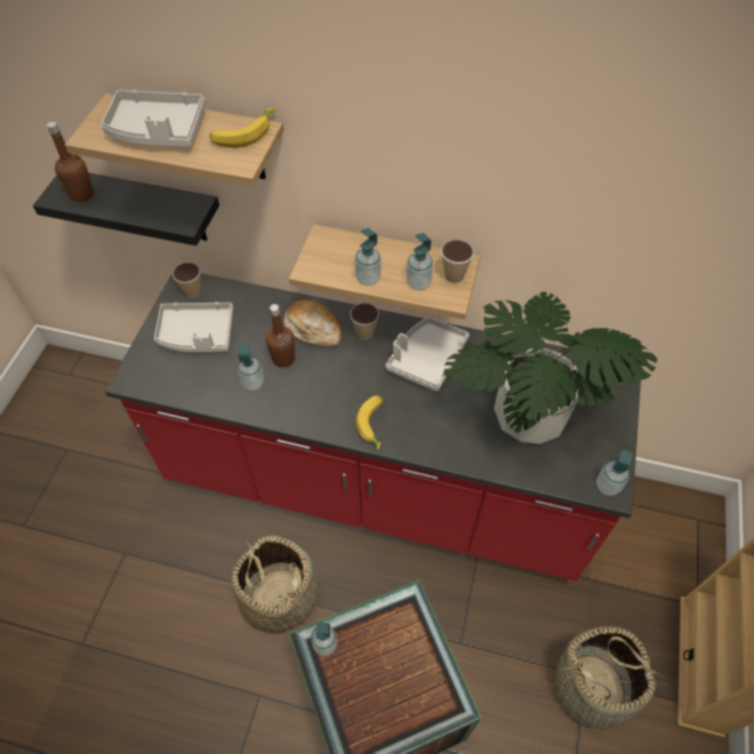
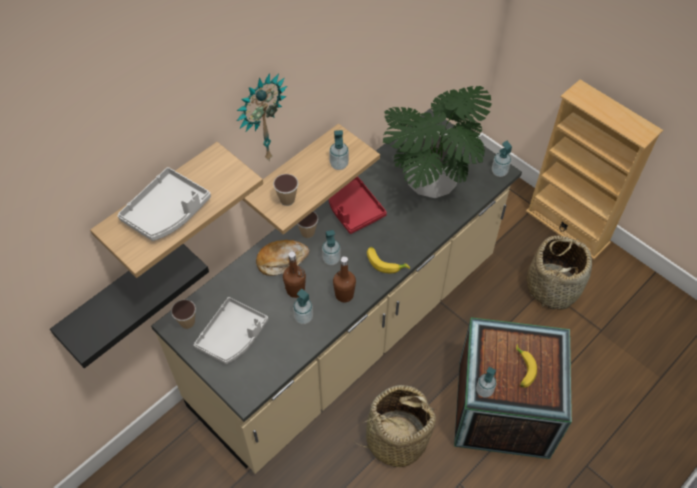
camera: 60 degrees left, 0 degrees up
(82, 194) = (98, 323): brown bottle -> brown bottle (344, 295)
(243, 134) = (213, 166): banana -> banana (522, 369)
(353, 146) = (261, 119): none -> wall clock
(368, 278) = (315, 188): soap dispenser -> soap dispenser (331, 259)
(377, 483) = (348, 332): red counter -> beige counter
(426, 358) = (353, 209): grey tray -> red tray
(454, 276) = (346, 144): cup -> cup (287, 200)

